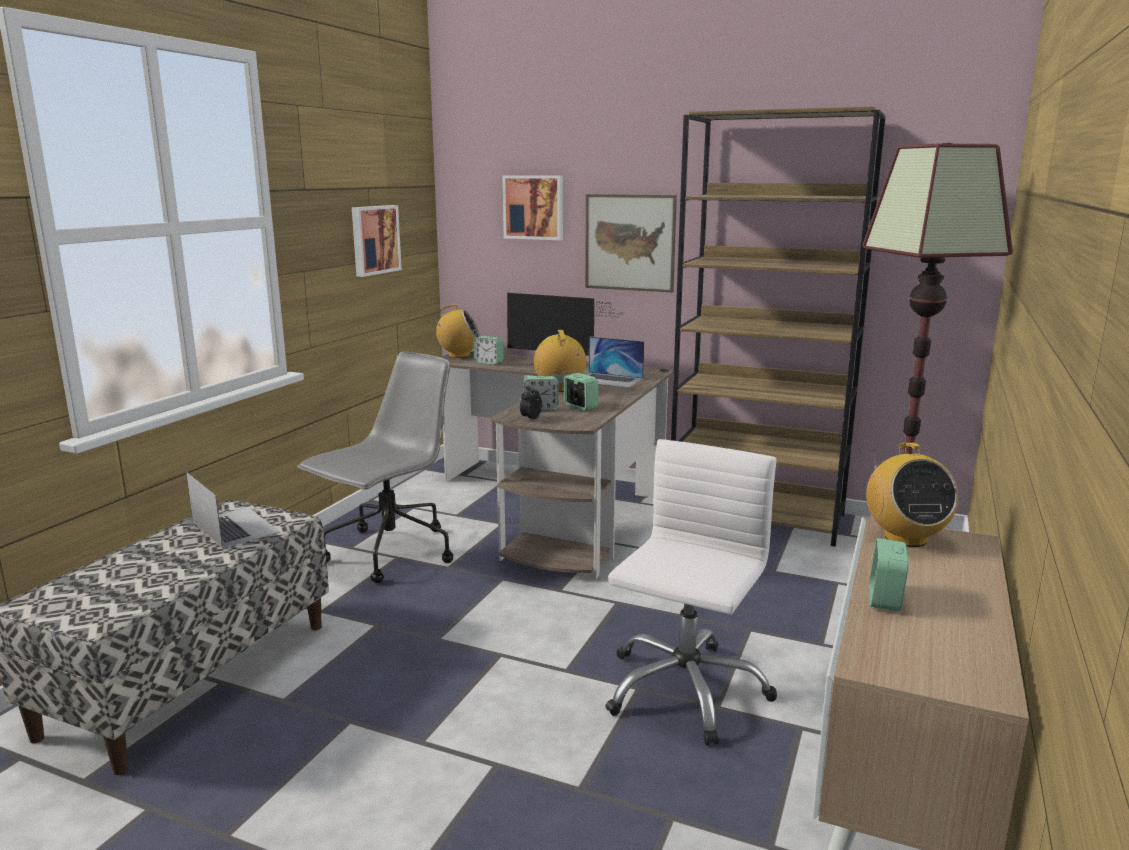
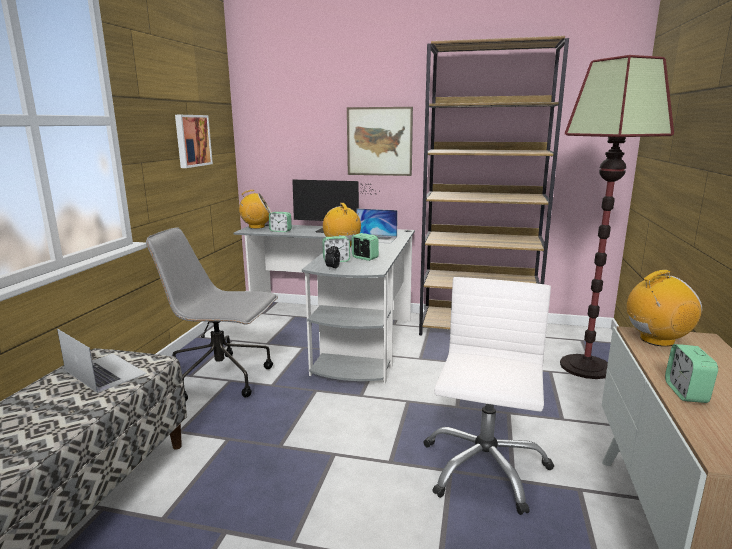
camera: 10 degrees left, 0 degrees up
(389, 554) = (223, 378): grey office chair -> grey office chair turned 105 degrees counterclockwise
(534, 207) = (308, 117): picture -> none
(560, 507) = (341, 331): brown desk -> grey desk
(905, 538) = (656, 340): radio -> radio turned 90 degrees counterclockwise

